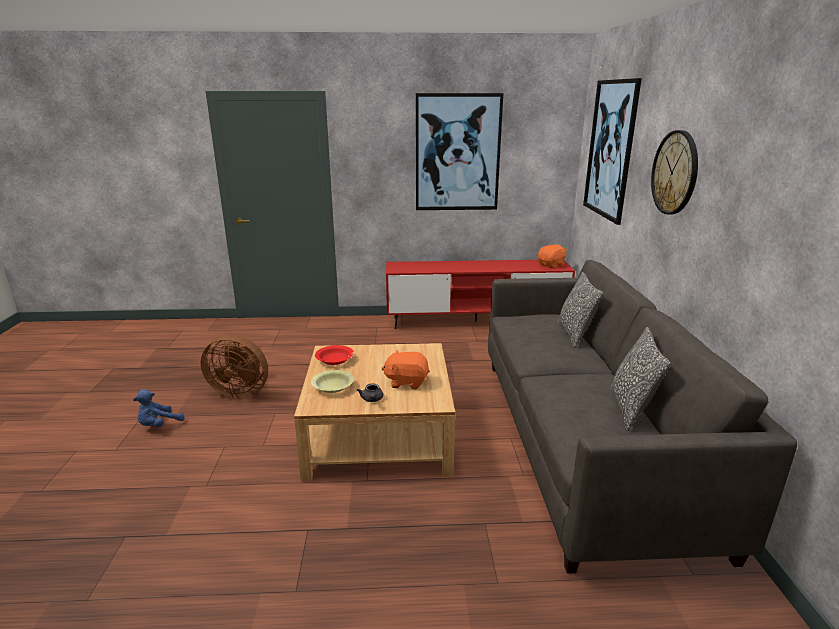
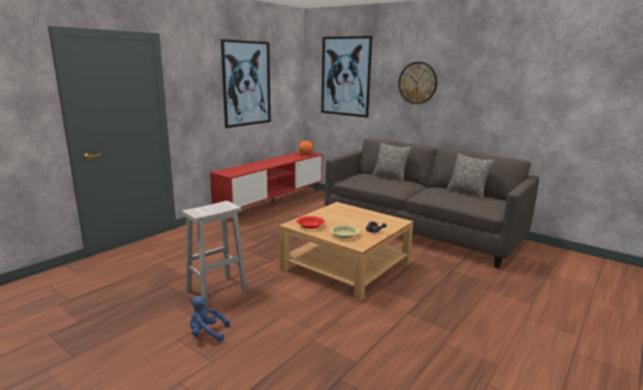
camera: 50 degrees left, 5 degrees down
(159, 425) = (207, 333): blue plush toy -> blue plush toy turned 105 degrees clockwise
(240, 392) = (217, 290): brown fan -> white stool
(406, 382) = (367, 220): orange plush toy -> none

